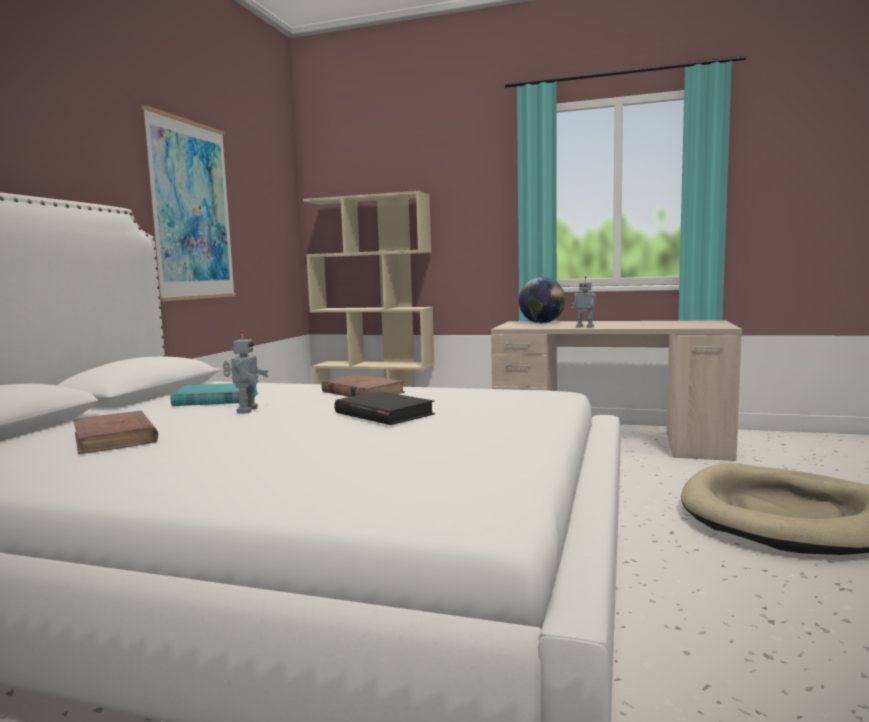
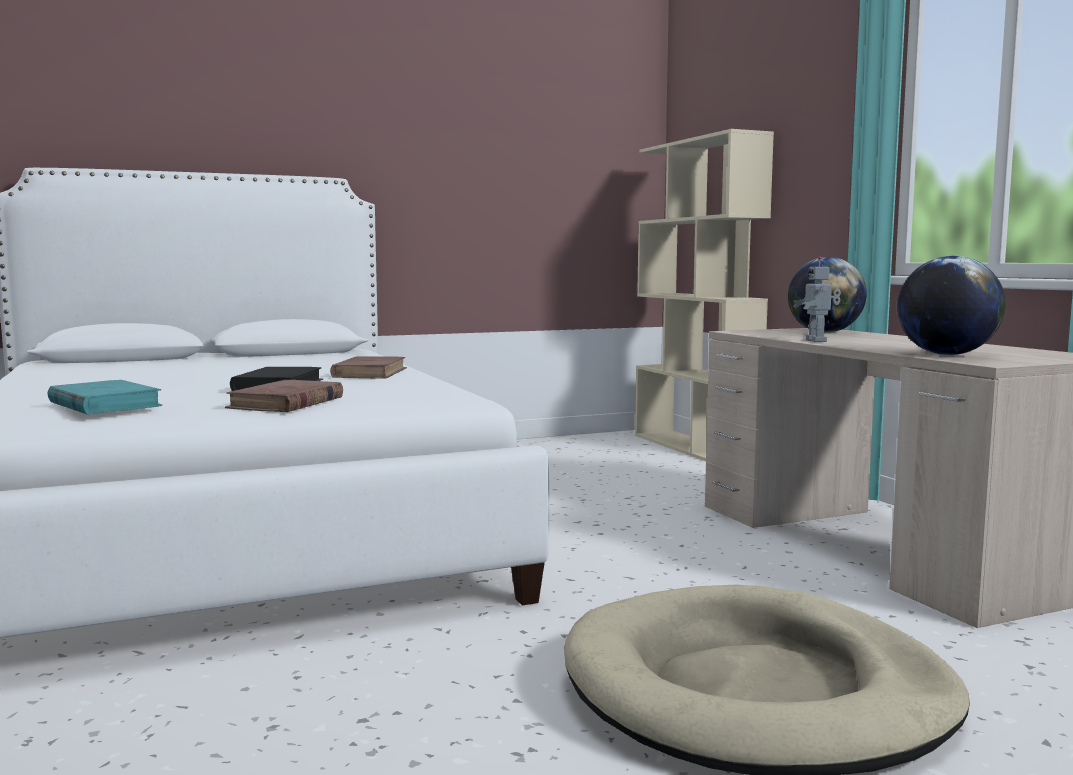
camera: 50 degrees right, 0 degrees up
(115, 438) = (133, 369): brown book -> brown book (286, 403)
(191, 211) = (456, 175): picture -> none
(216, 399) = (287, 361): turquoise book -> turquoise book (104, 404)
(246, 410) = (254, 369): toy robot -> none
(683, 326) = (947, 355): none -> globe

